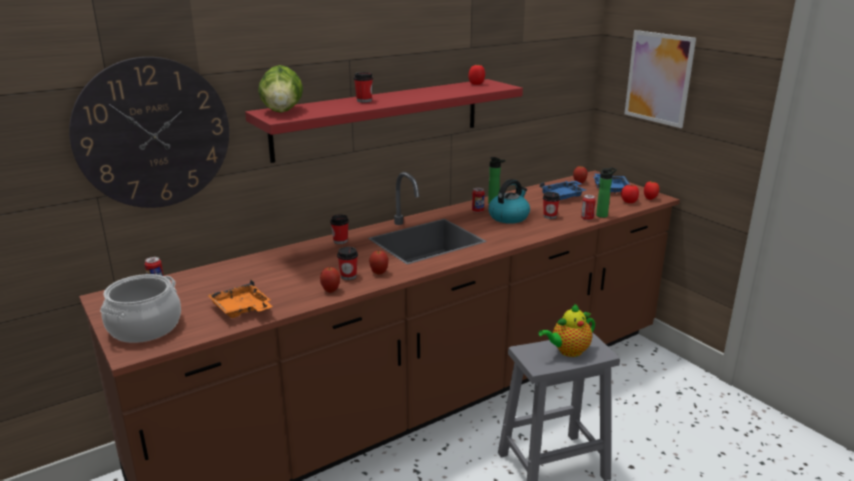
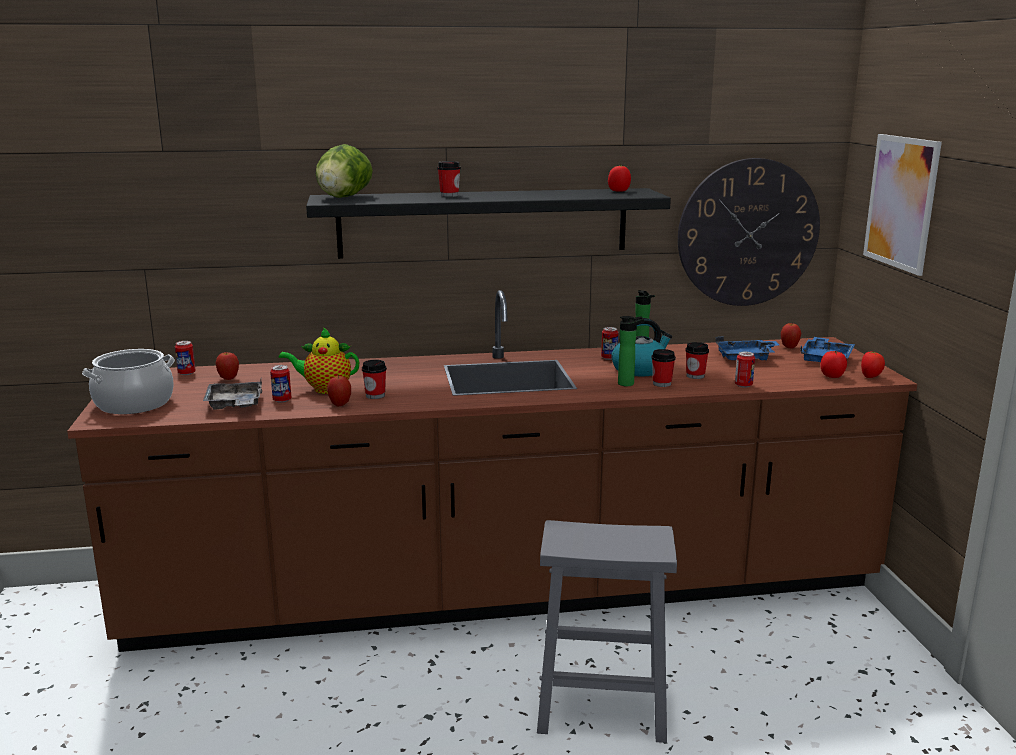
camera: 25 degrees right, 5 degrees down
(153, 134) = (205, 208): wall clock -> wall clock (748, 233)
(241, 309) = (235, 405): orange tray -> grey tray
(277, 296) = (282, 400): none -> can
(340, 241) = (410, 363): cup -> cup (662, 384)
(379, 118) = (484, 222): red shelf -> black shelf
(379, 273) = (411, 398): apple -> apple (228, 379)
(568, 351) = (615, 540): teapot -> teapot (324, 389)
(603, 215) = (772, 385): bottle -> bottle (628, 384)

